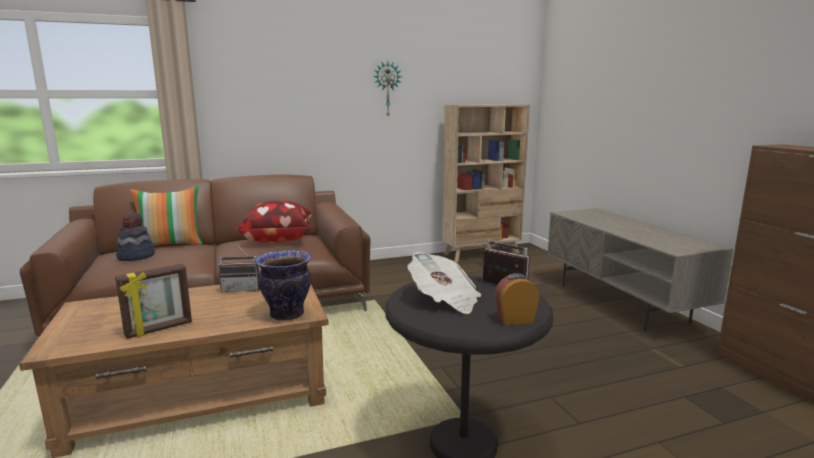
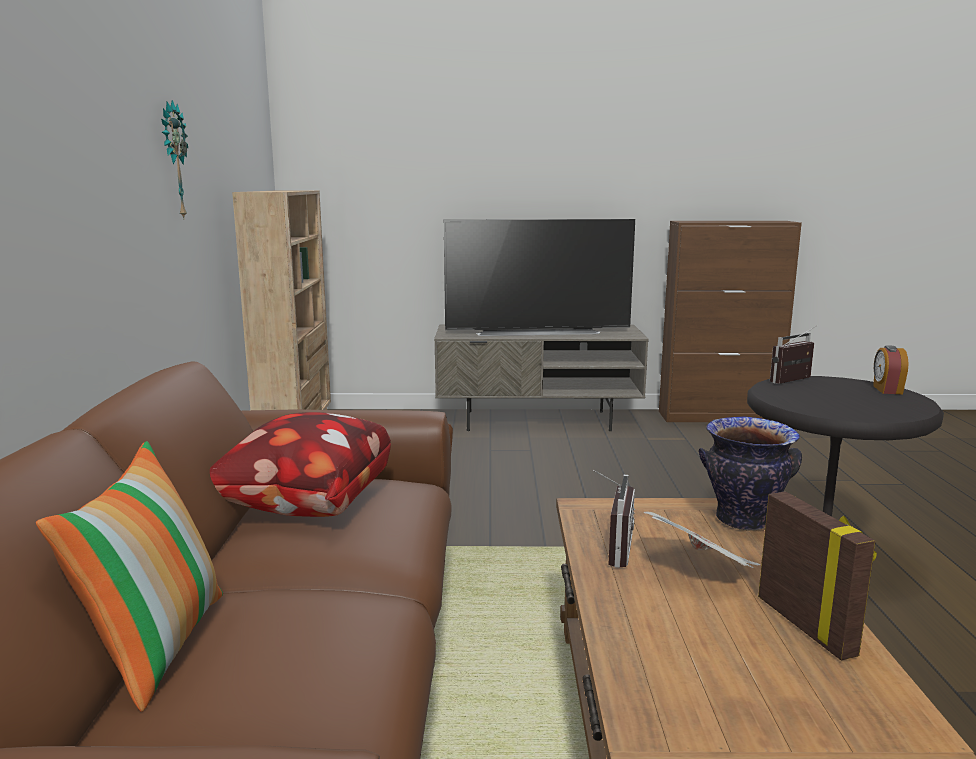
camera: 70 degrees left, 0 degrees up
(136, 256) = (249, 693): hat -> none
(444, 300) = (841, 402): newspaper -> newspaper (702, 569)
(625, 227) = (537, 331): none -> television

